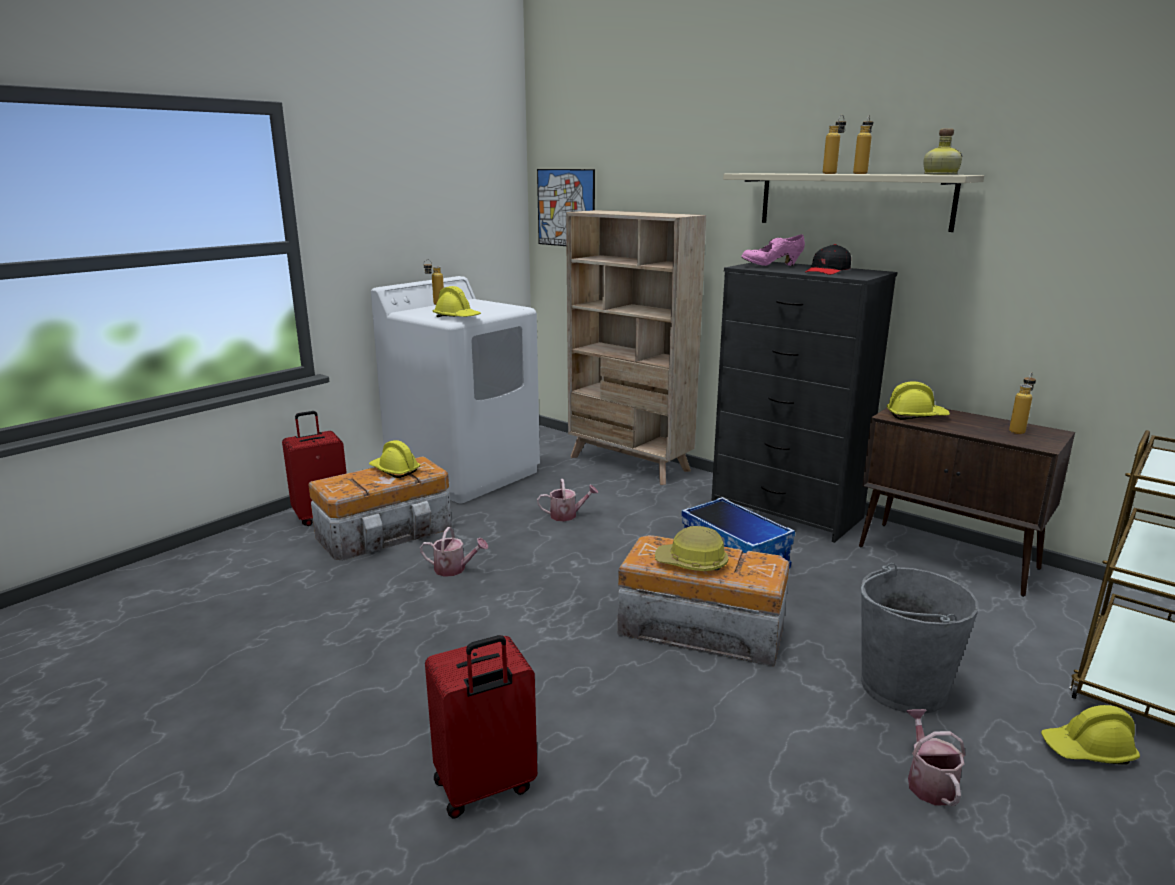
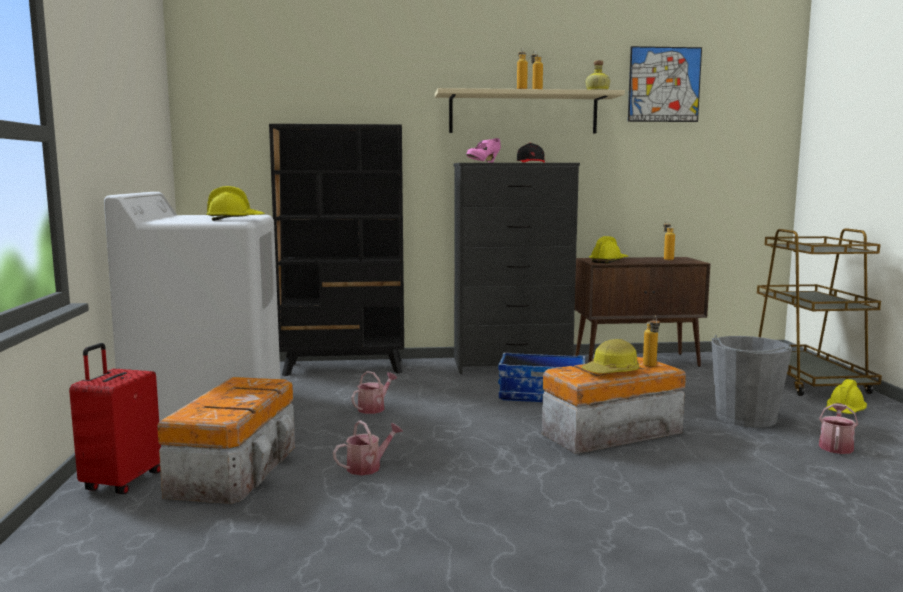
camera: 45 degrees left, 10 degrees down
(394, 470) = (235, 390): yellow hard hat -> none
(435, 304) = (166, 216): bottle -> bottle (651, 367)
(485, 787) = (703, 557): red suitcase -> none
(566, 208) = (227, 127): picture -> picture (664, 84)
(629, 464) = (344, 368): beige bookcase -> black bookcase
(928, 782) = (836, 446): watering can -> watering can turned 75 degrees clockwise

